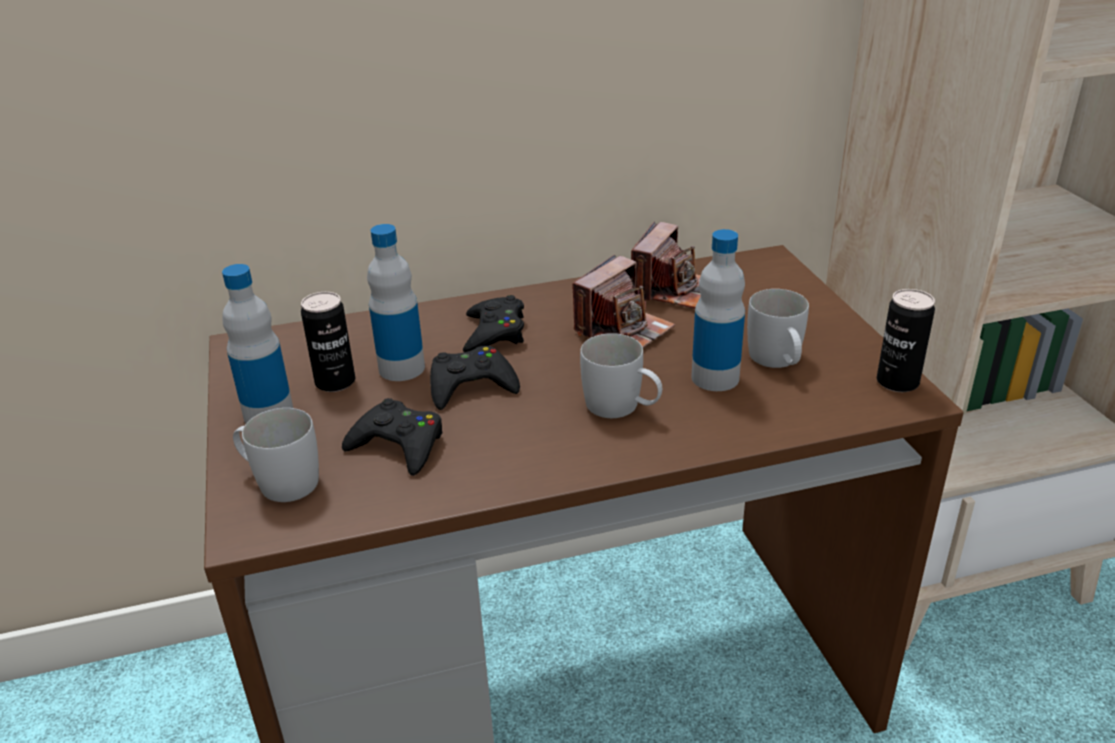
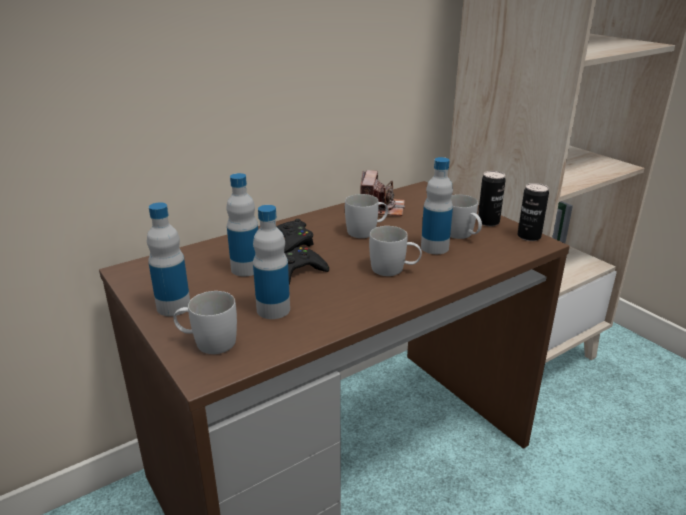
camera: 20 degrees left, 5 degrees down
(335, 382) = (207, 282): can -> can (488, 222)
(399, 445) = (273, 309): black game controller -> bottle
(623, 329) = (367, 231): camera -> white mug

